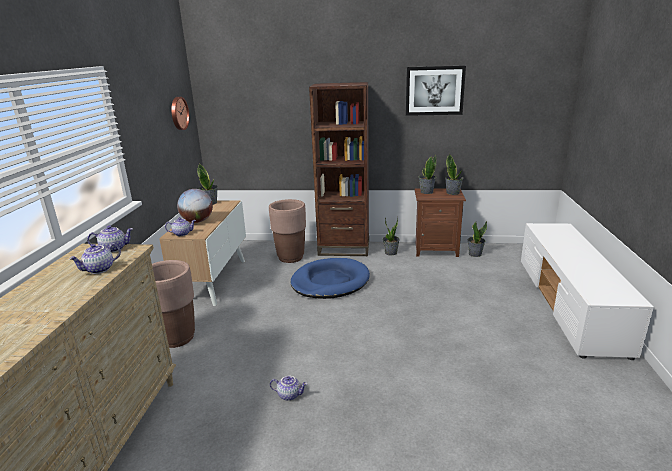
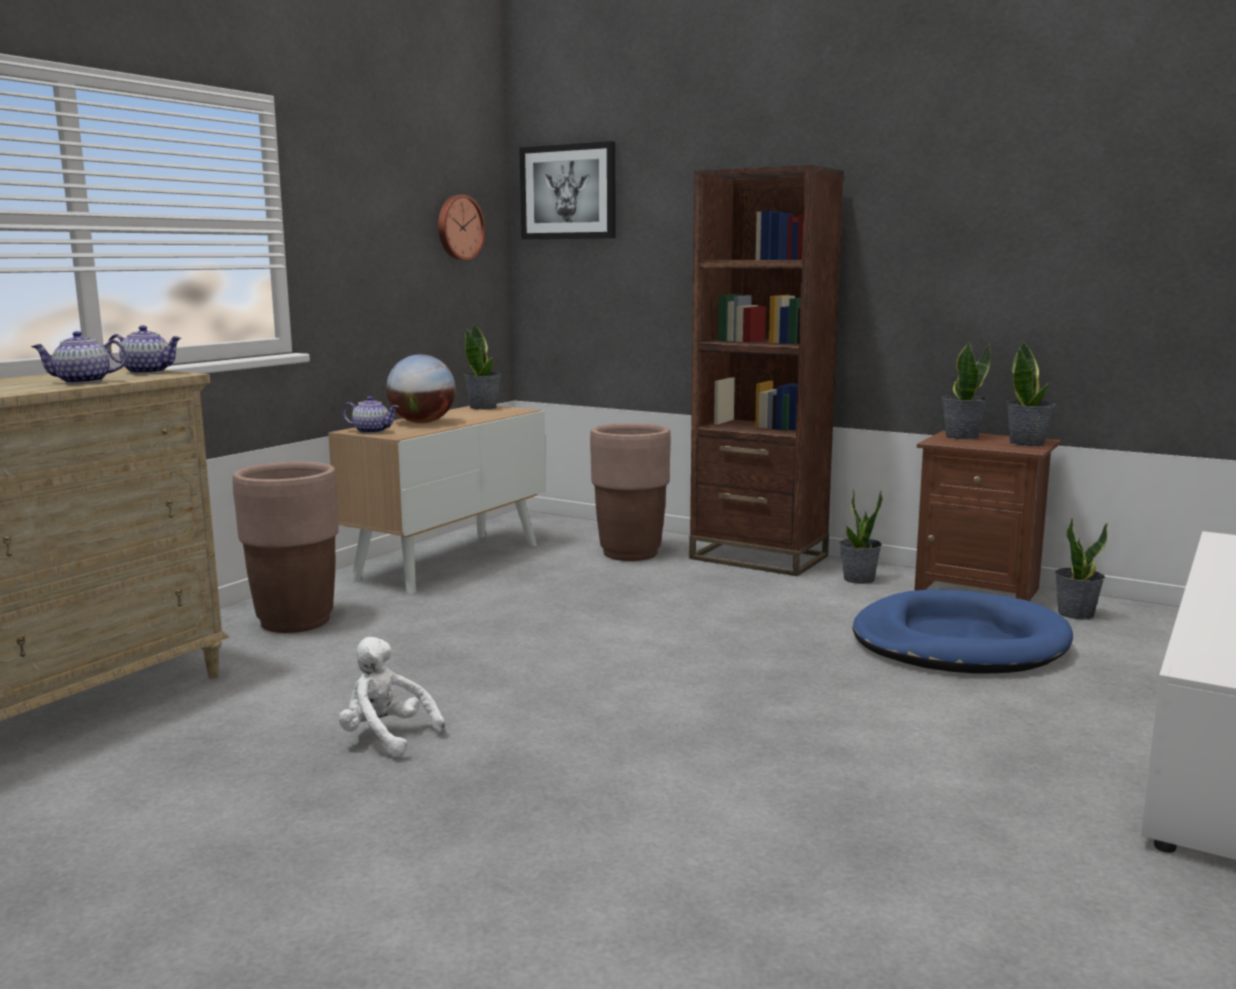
camera: 25 degrees right, 10 degrees down
(289, 395) = (386, 737): teapot -> white plush toy
(330, 282) = (666, 600): blue dog bed -> blue dog bed (958, 643)
(434, 90) = (999, 189): picture -> picture (568, 192)

